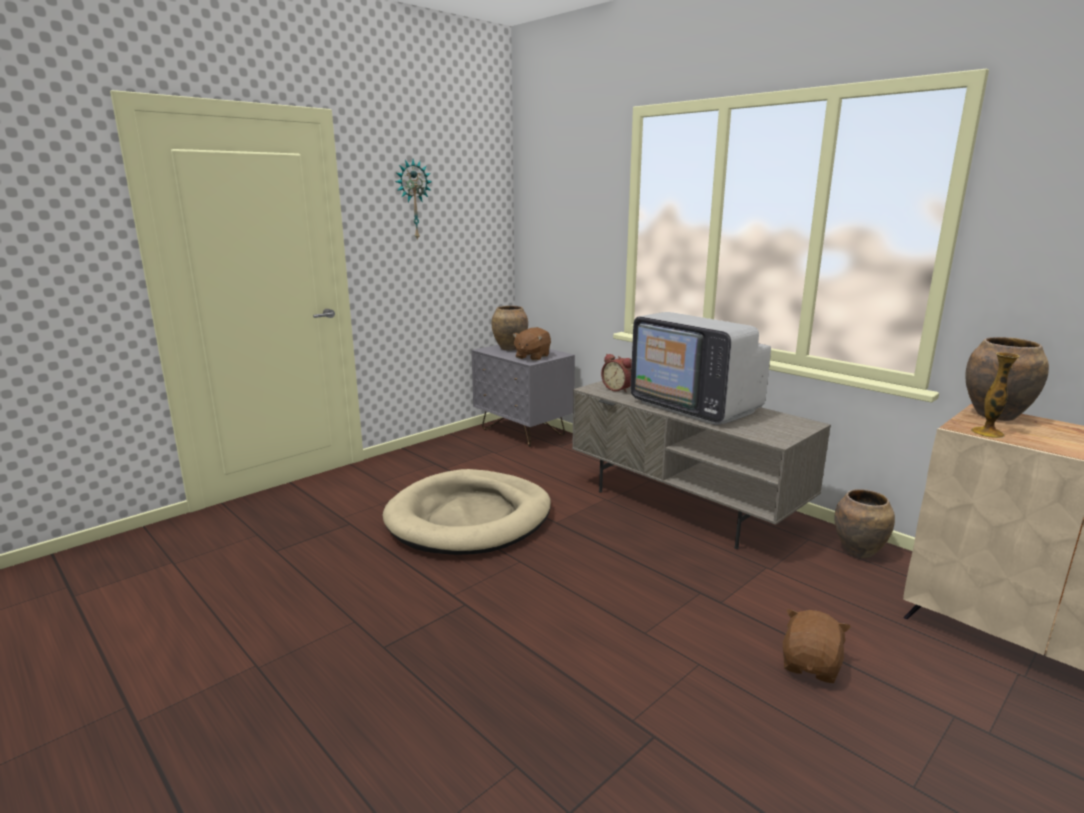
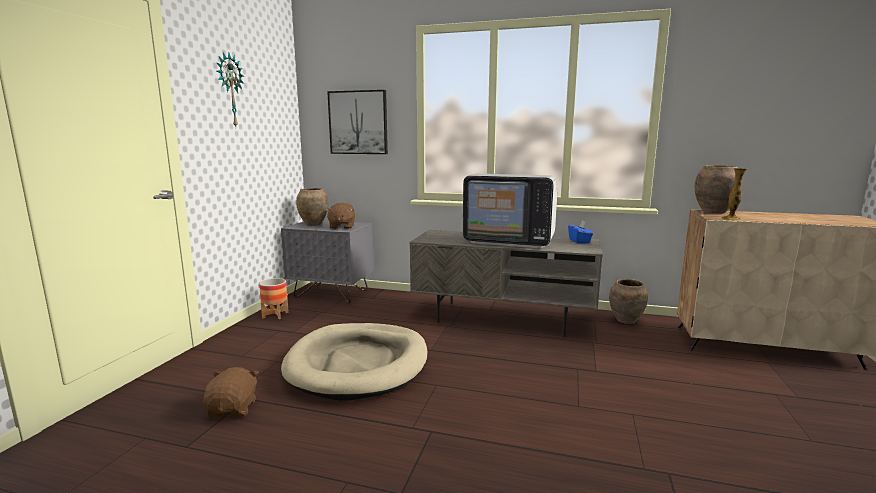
camera: 30 degrees left, 5 degrees down
(447, 445) = (275, 315): none -> planter
(568, 229) = (358, 122): none -> picture
(618, 389) = (442, 238): alarm clock -> none
(792, 423) = (579, 241): none -> blue tissue box
(811, 665) = (686, 392): brown plush toy -> brown plush toy (233, 409)

